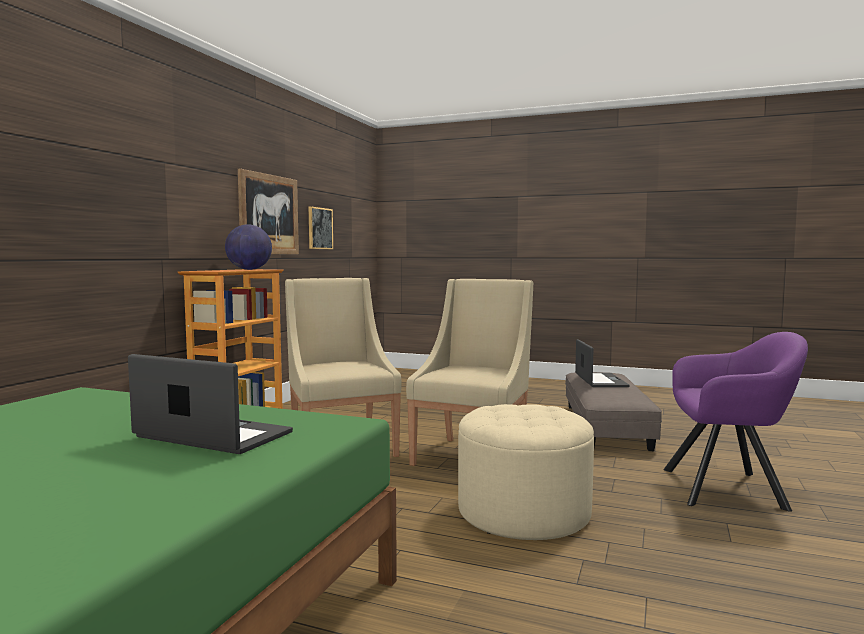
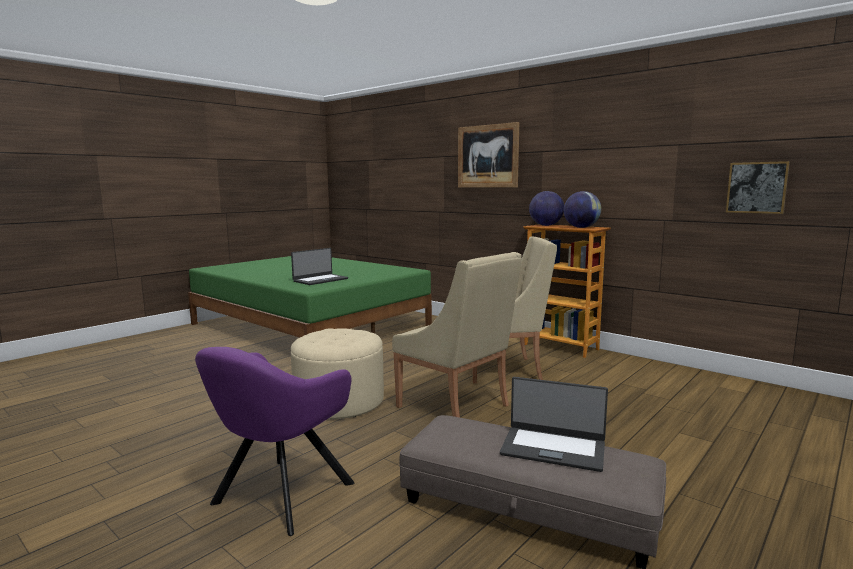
camera: 110 degrees right, 5 degrees up
(210, 270) = (545, 225): none -> globe
(269, 214) = (652, 178): picture -> picture (487, 156)

